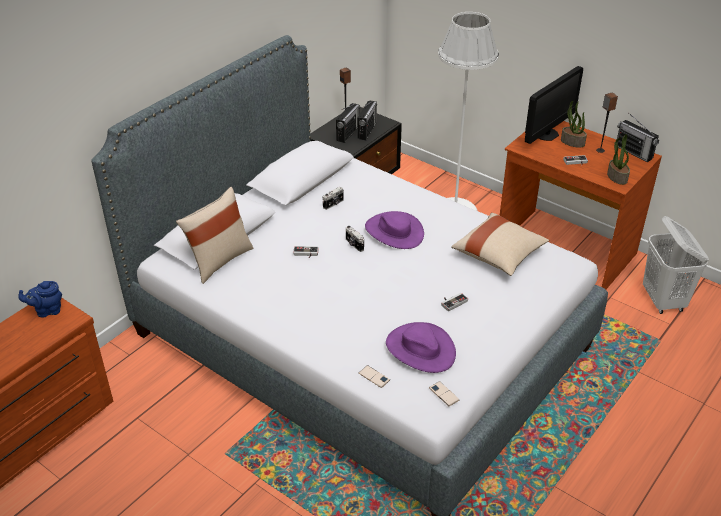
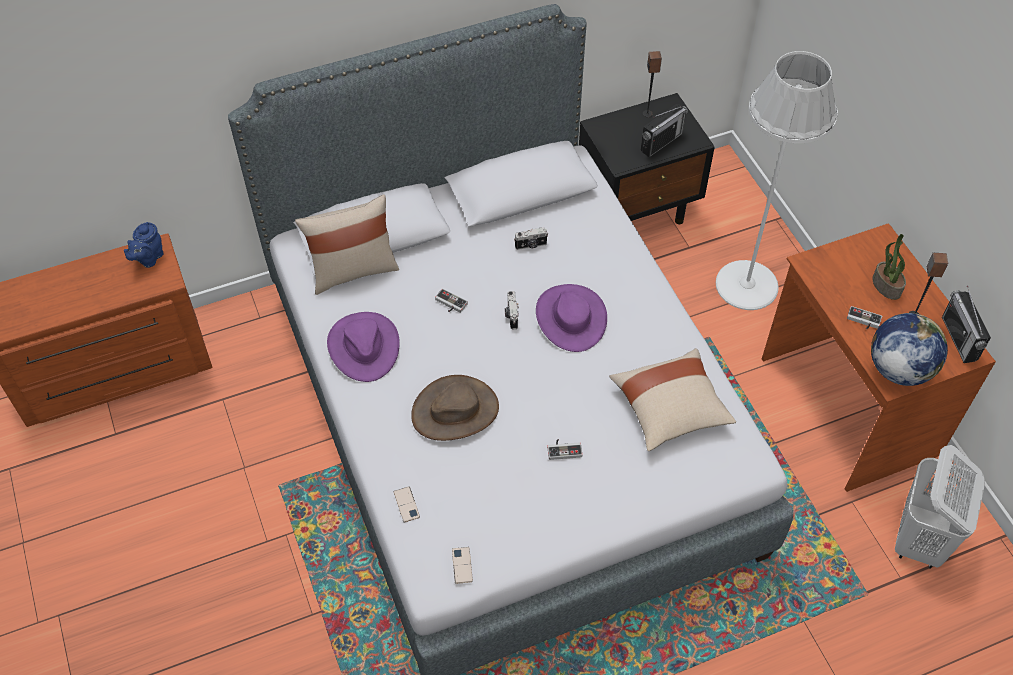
camera: 30 degrees right, 15 degrees up
(47, 311) = (148, 258): blue teapot -> blue teapot turned 75 degrees counterclockwise
(348, 133) = (634, 137): radio -> none
(362, 309) = (455, 411): none -> brown hat
(420, 349) = (478, 495): purple hat -> purple hat (363, 347)
(547, 134) = (862, 258): monitor -> none
(616, 177) = (898, 369): potted plant -> globe

